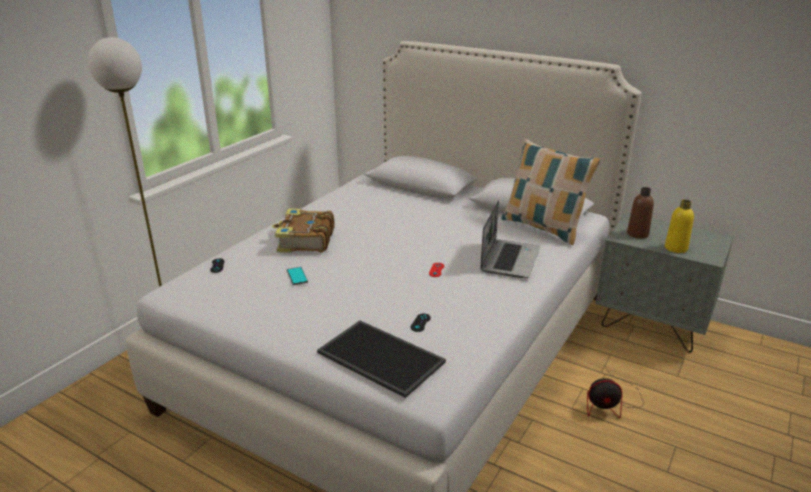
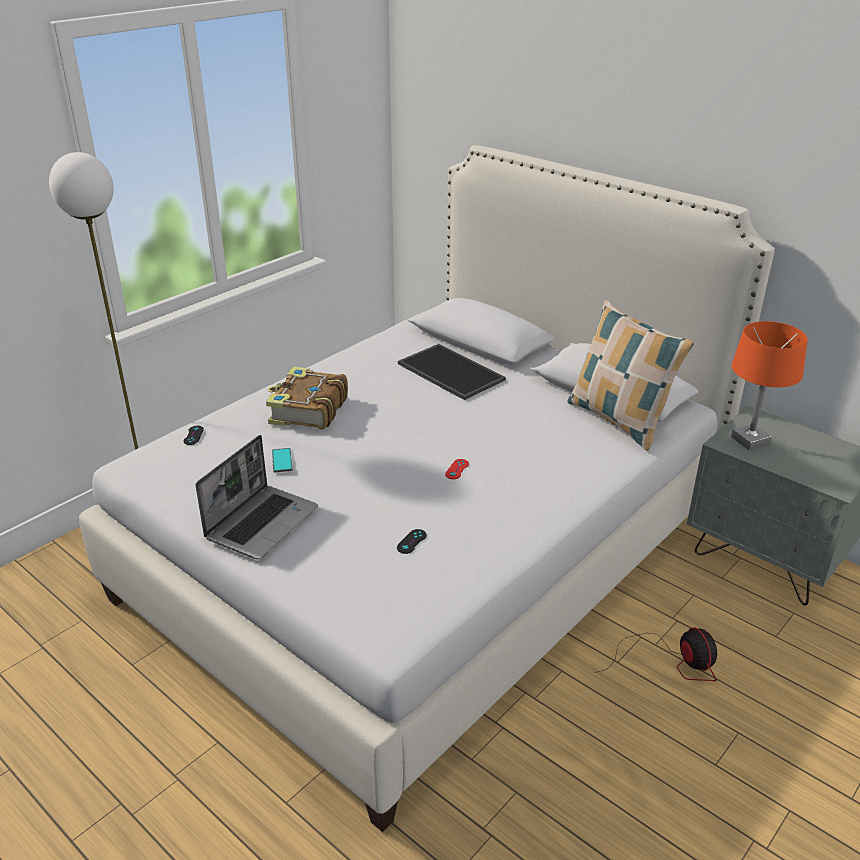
camera: 10 degrees right, 5 degrees up
(378, 358) = (345, 583): tray -> tray (448, 372)
(509, 259) = (556, 464): laptop -> laptop (262, 522)
(610, 403) = (671, 662): fan -> fan turned 120 degrees counterclockwise
(637, 234) = (750, 440): brown bottle -> orange table lamp
(676, 248) = (795, 467): yellow bottle -> none

